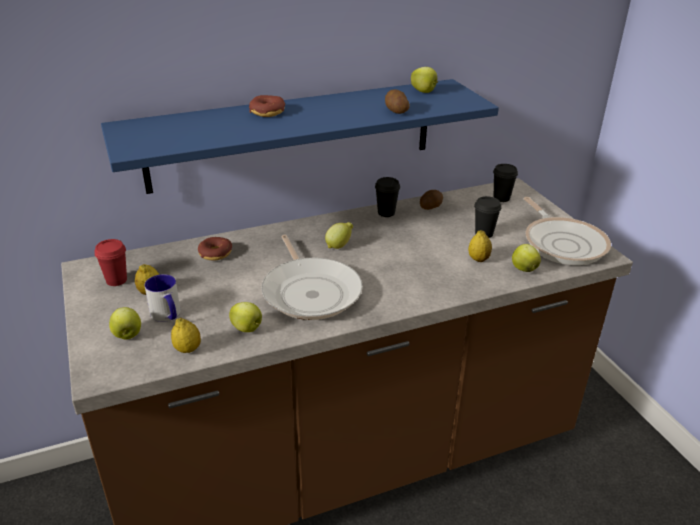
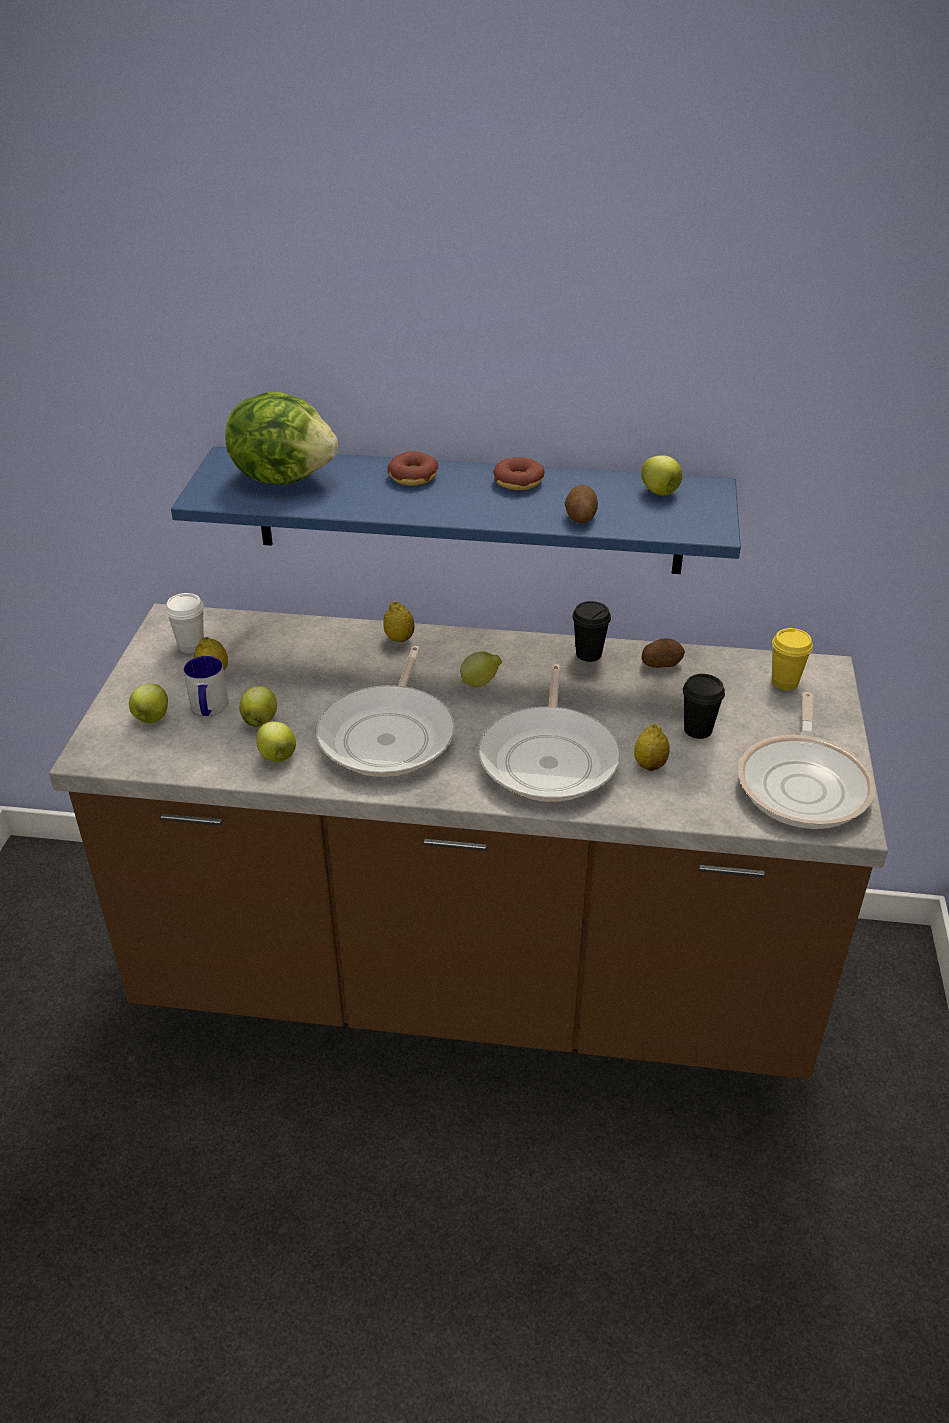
camera: 30 degrees right, 5 degrees up
(116, 280) = (191, 645): red cup -> white cup
(177, 128) = (284, 476): none -> lettuce
(187, 349) = (197, 758): lemon -> lemon (399, 639)
(215, 253) = (323, 645): donut -> donut (518, 482)
(420, 273) = (550, 757): none -> frying pan
(501, 198) = (784, 682): black cup -> yellow cup
(523, 269) = (701, 801): apple -> apple (260, 720)

